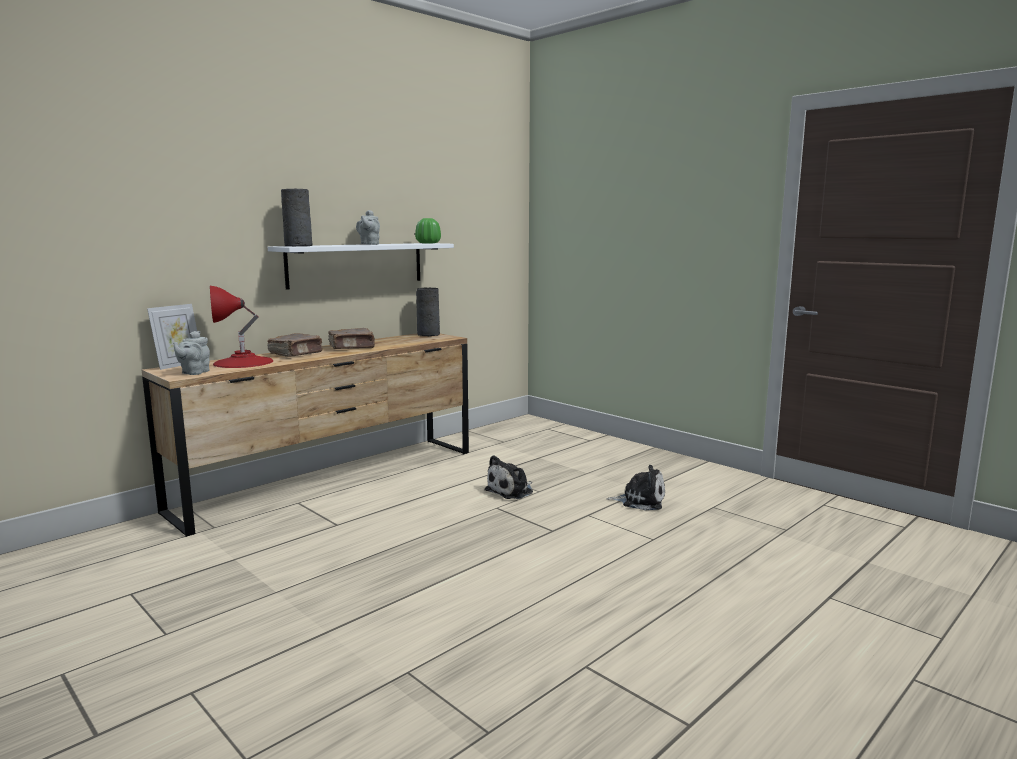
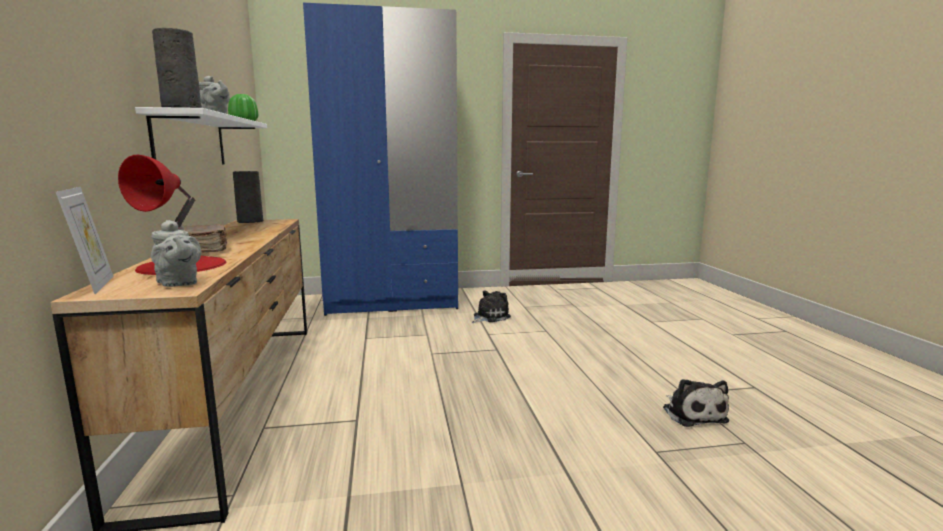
camera: 55 degrees left, 0 degrees up
(352, 347) = (234, 237): brown book -> none
(511, 491) = (411, 341): plush toy -> plush toy (693, 413)
(597, 451) = (392, 302): none -> blue wardrobe

